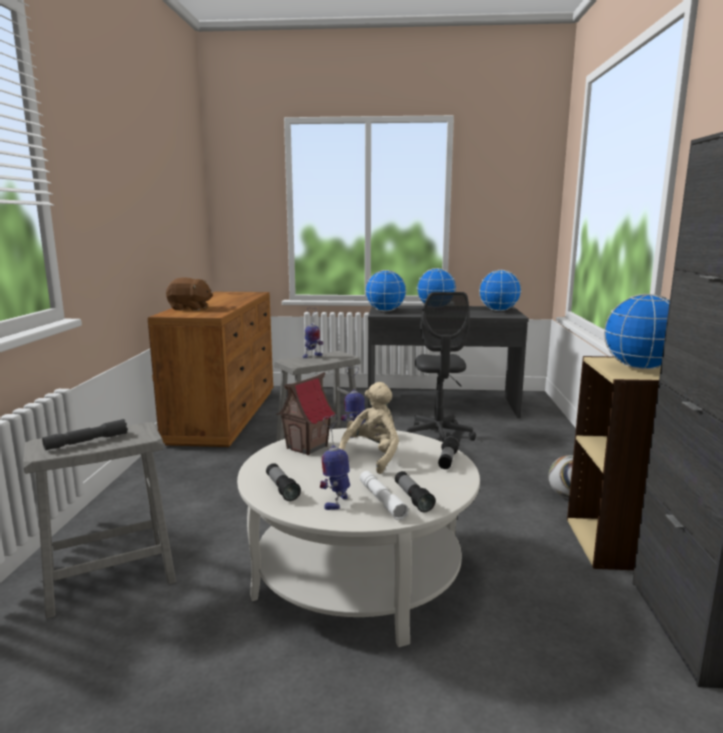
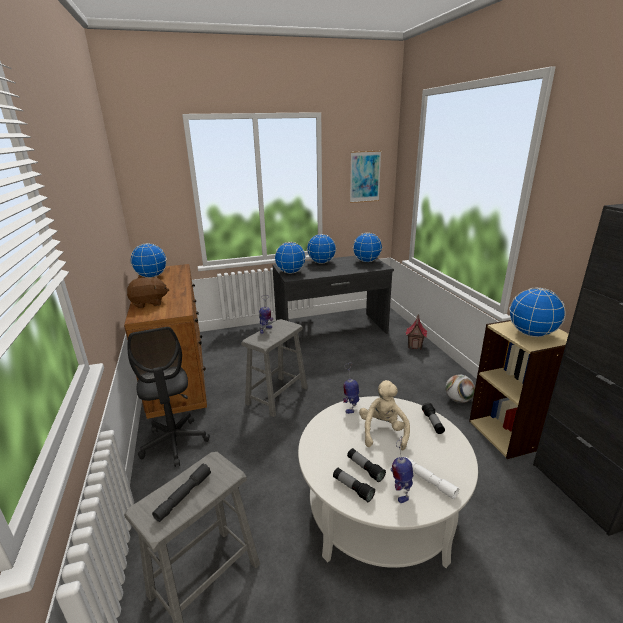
camera: 20 degrees left, 10 degrees up
(217, 296) = (151, 276): none -> globe
(307, 447) = (331, 433): toy house -> toy house (415, 346)
(413, 498) = (444, 471): flashlight -> flashlight (365, 469)
(438, 436) = (348, 362): grey office chair -> grey office chair (174, 443)
(513, 200) = (365, 177): none -> picture

